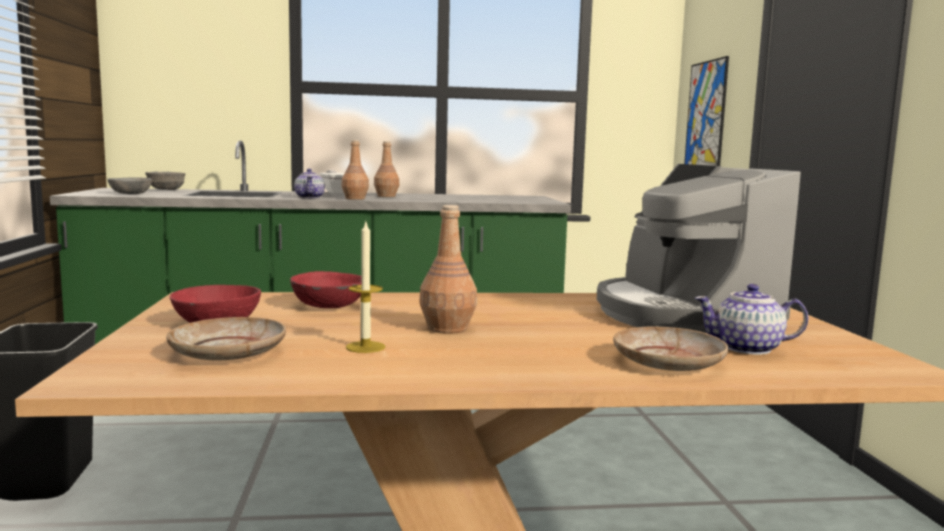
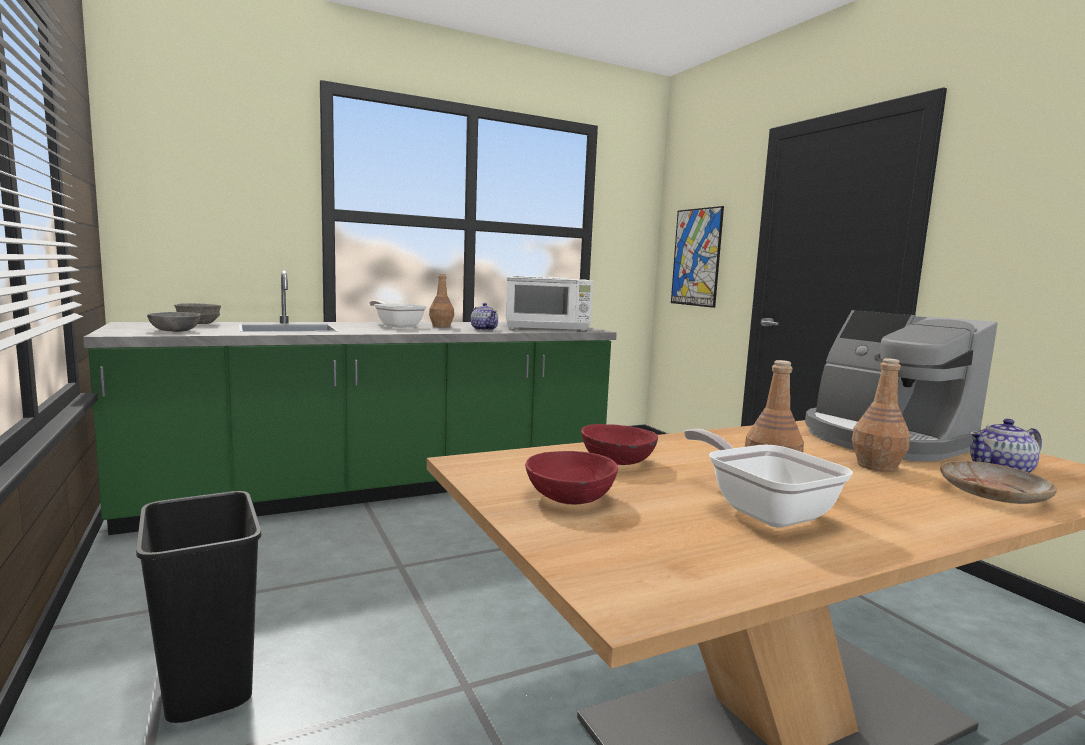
camera: 20 degrees left, 0 degrees up
(229, 352) = (668, 535): beige plate -> none
(310, 197) = (378, 330): teapot -> teapot (484, 329)
(355, 198) = (424, 331): brown bottle -> brown bottle (877, 466)
(365, 347) = (762, 510): candle -> frying pan
(498, 200) = (547, 328): none -> white microwave

